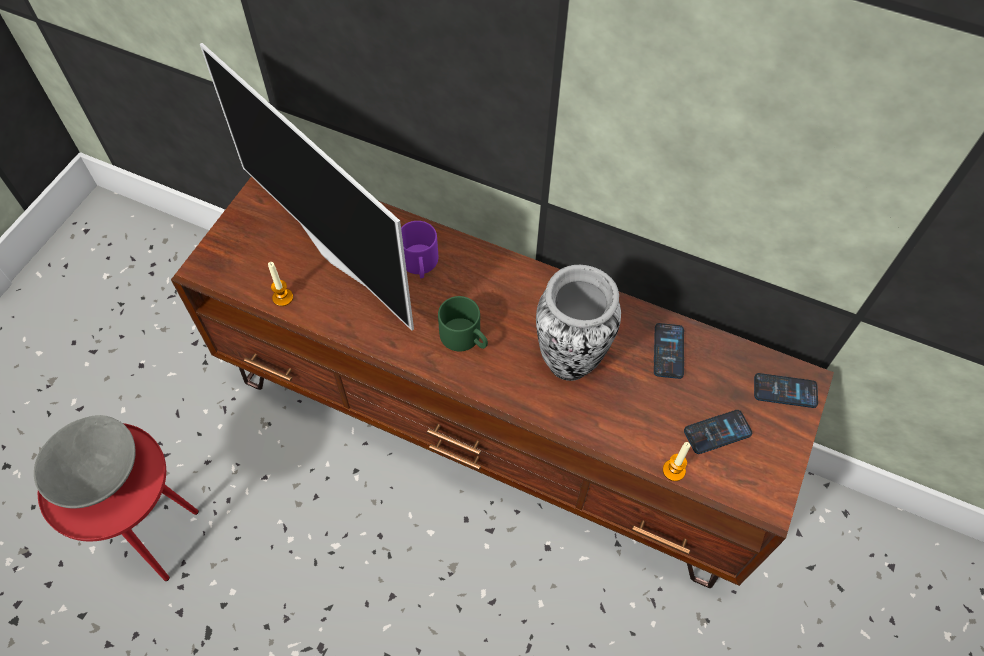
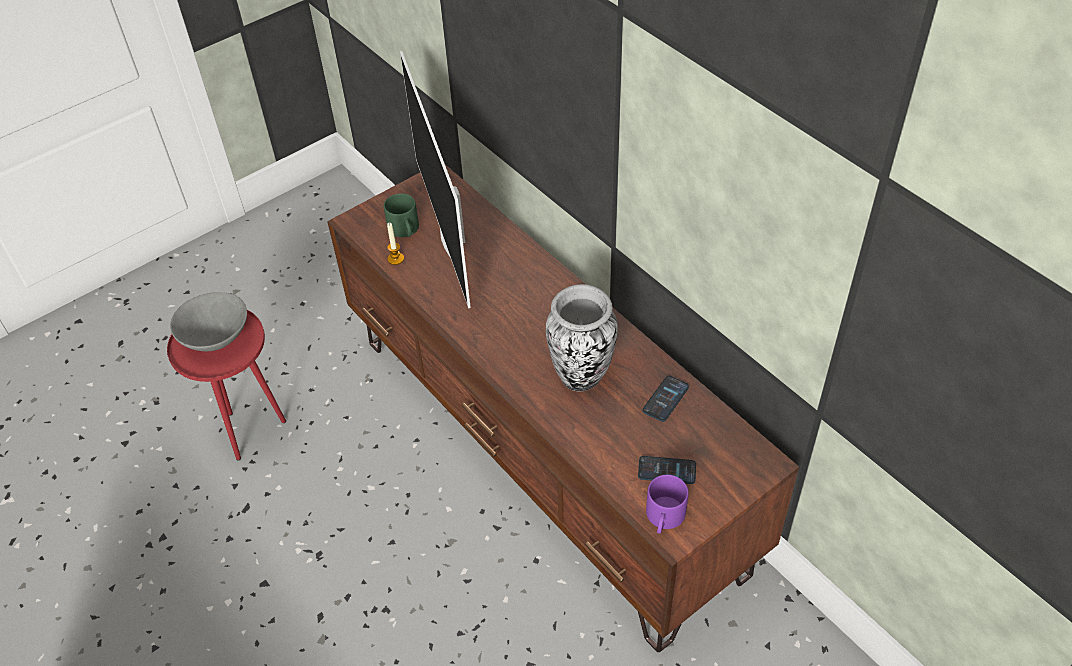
camera: 30 degrees right, 10 degrees down
(421, 264) = (509, 270): purple mug -> purple mug (665, 518)
(466, 338) = (511, 332): green mug -> green mug (405, 230)
(673, 470) = (612, 483): candle -> none
(785, 391) = (745, 463): phone -> none

